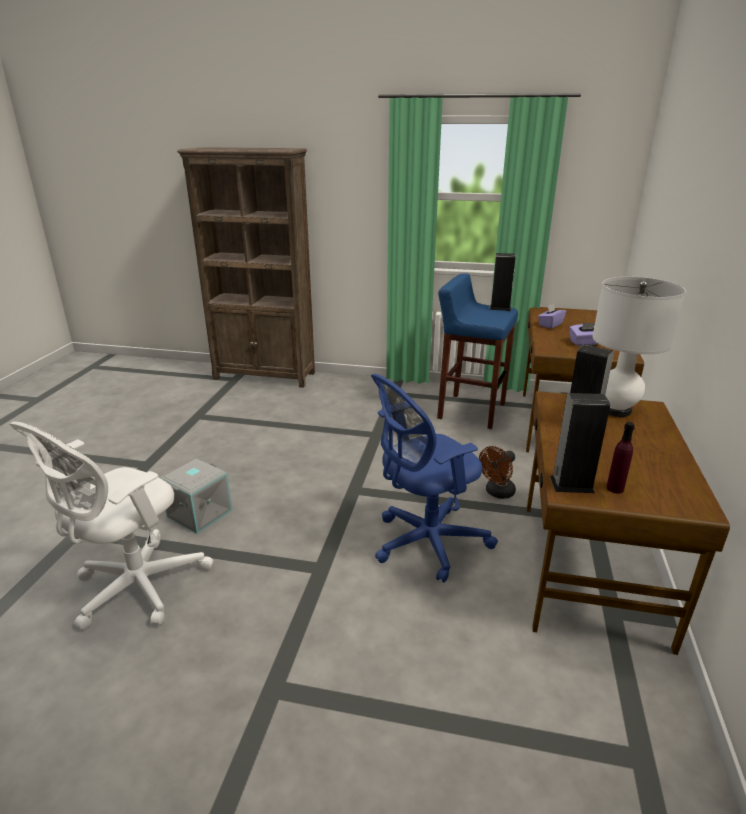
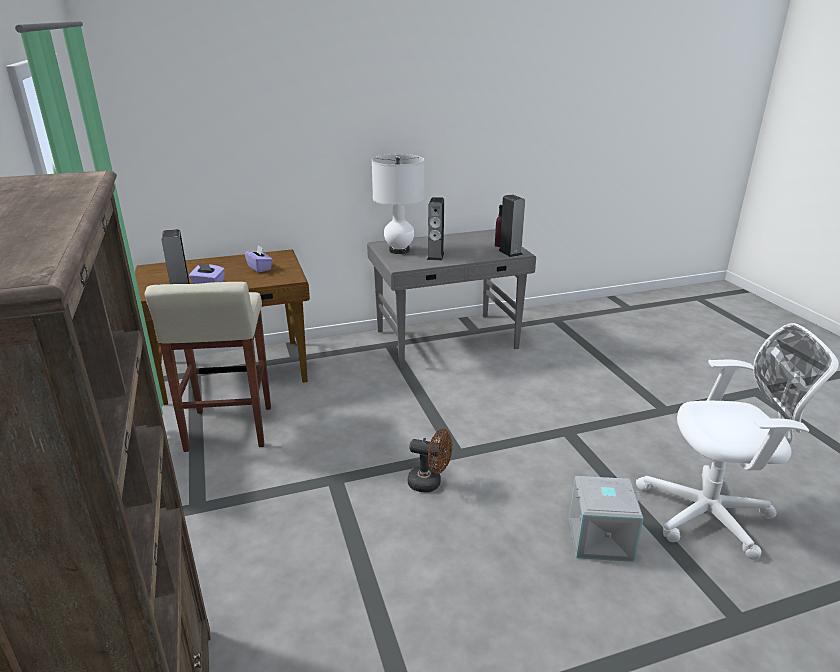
camera: 120 degrees left, 0 degrees up
(425, 543) = (487, 397): blue office chair -> none
(470, 411) = (229, 429): blue stool -> beige stool
(497, 493) = (390, 382): brown fan -> brown fan (430, 483)
(588, 570) = (447, 340): brown desk -> grey desk

